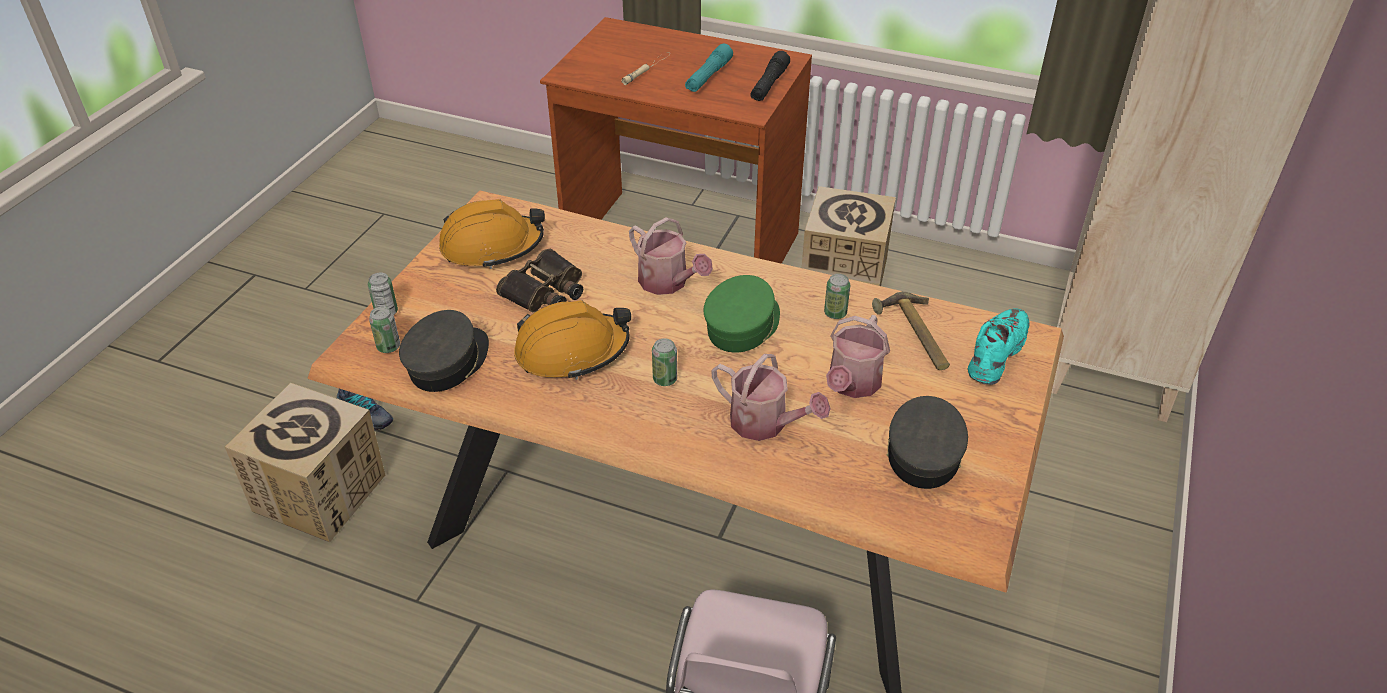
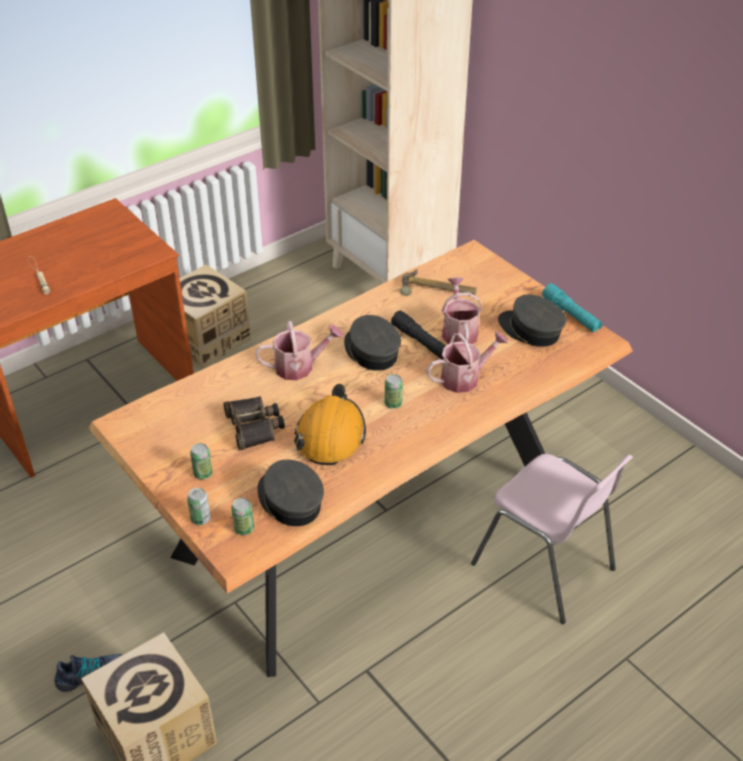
camera: 60 degrees left, 0 degrees up
(492, 246) = (174, 437): orange hard hat -> none
(708, 76) = (87, 252): turquoise flashlight -> turquoise flashlight (571, 315)
(742, 326) = (371, 352): green cap -> grey cap
(769, 85) = (131, 230): black flashlight -> black flashlight (421, 342)
(835, 313) = (392, 311): can -> can (203, 474)
(852, 385) = (459, 331): watering can -> watering can turned 150 degrees counterclockwise
(995, 355) = (476, 270): turquoise shoe -> none

